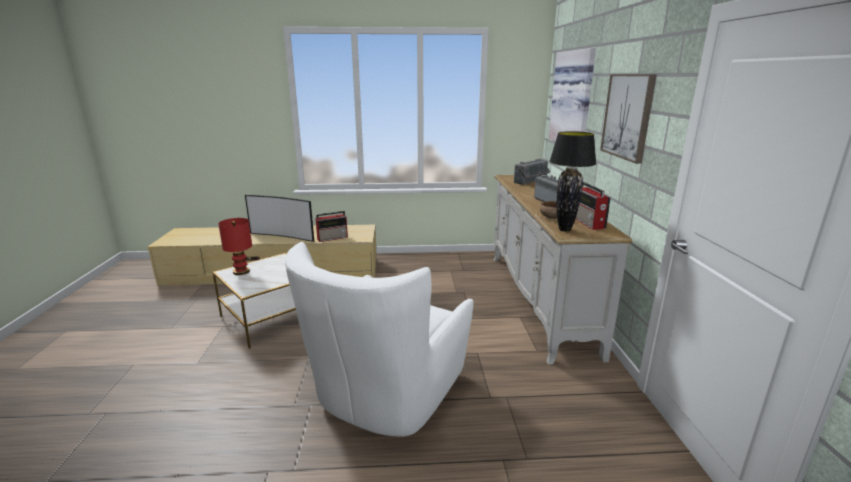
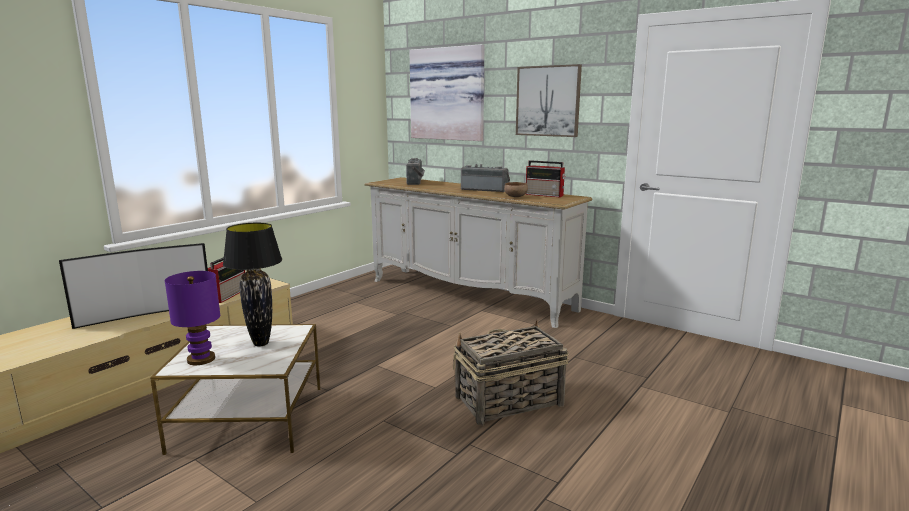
camera: 50 degrees left, 5 degrees down
(241, 271) = (200, 359): red table lamp -> purple table lamp
(386, 395) = (507, 401): white armchair -> basket
(565, 230) = (547, 200): black table lamp -> black table lamp (261, 343)

